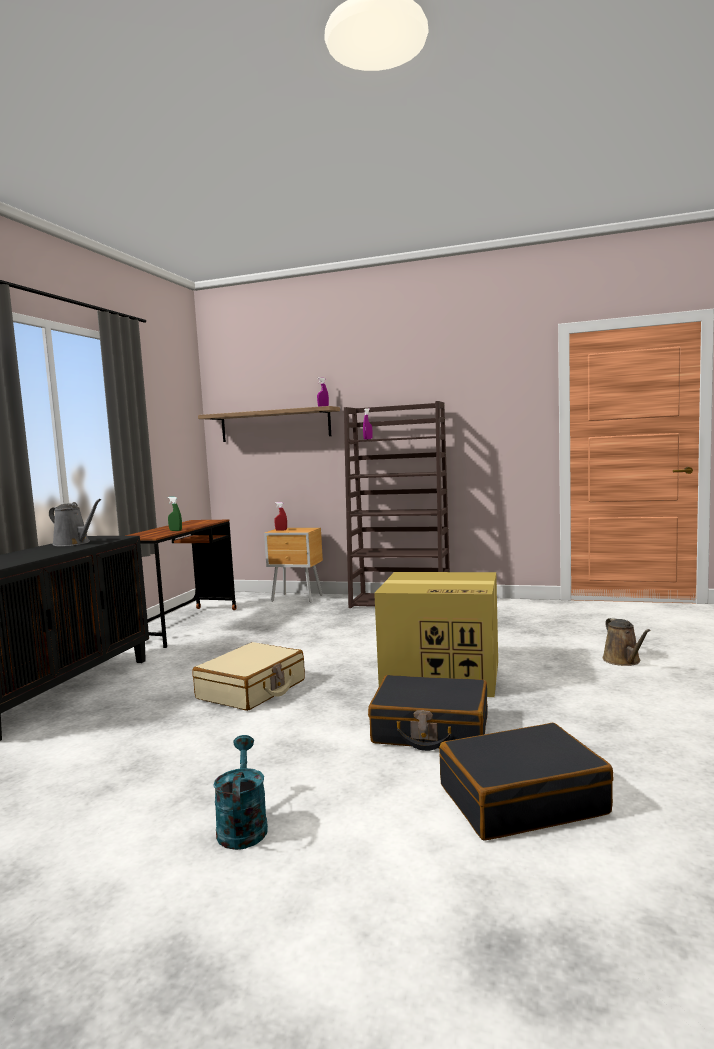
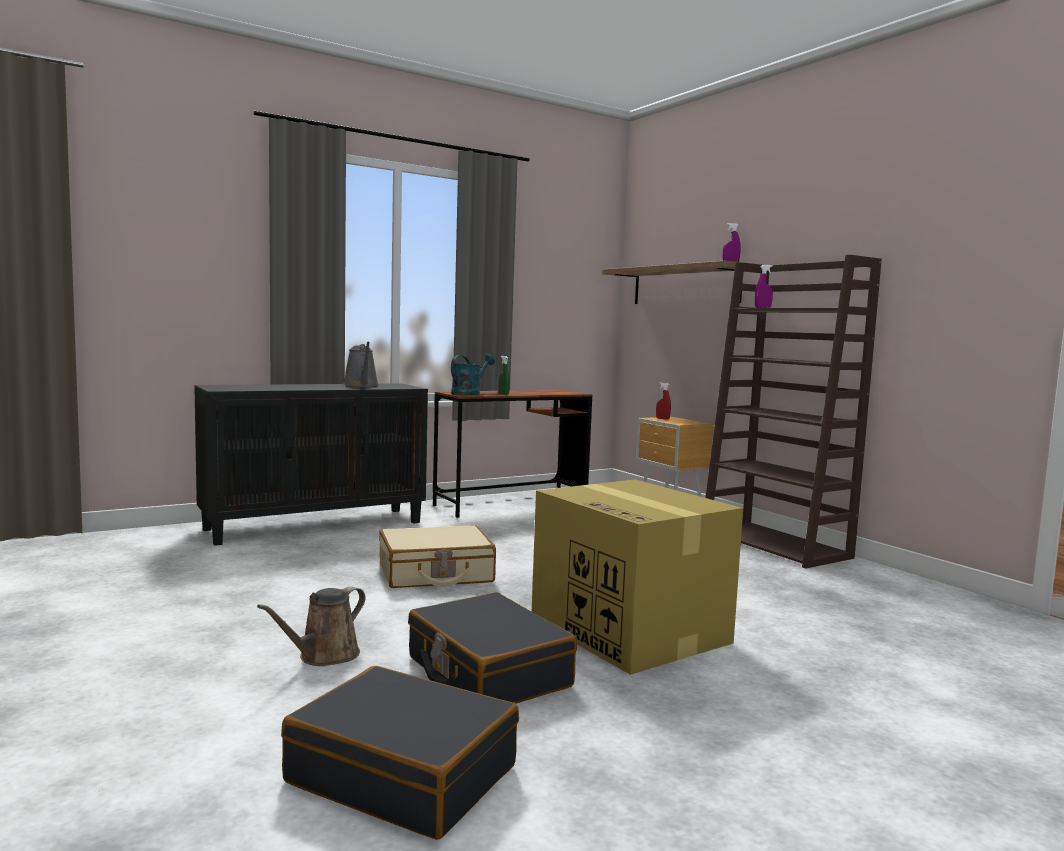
camera: 40 degrees right, 0 degrees up
(242, 825) = (191, 667): turquoise watering can -> turquoise watering can (469, 393)
(623, 661) = (922, 714): brown watering can -> brown watering can (324, 656)

